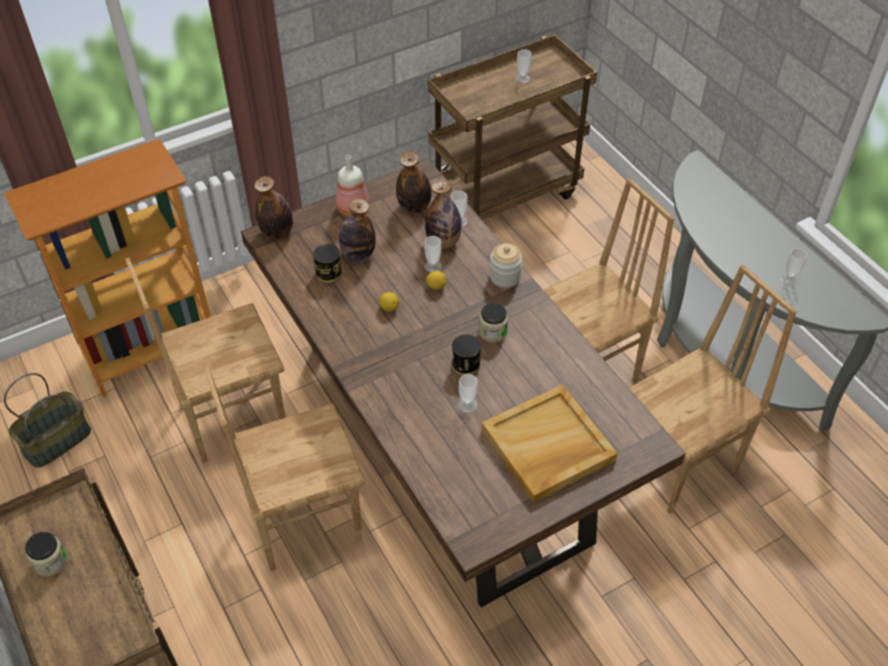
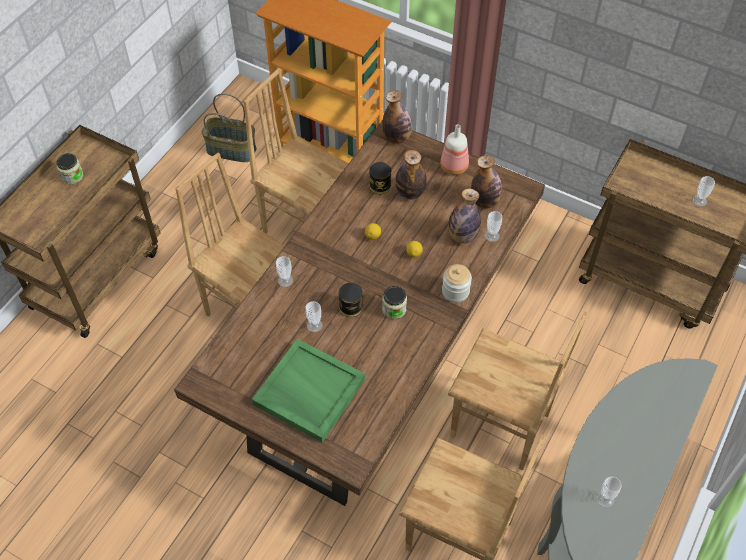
camera: 60 degrees right, 5 degrees up
(433, 266) = (432, 242): cup -> cup (285, 280)
(547, 446) = (308, 392): beige tray -> green tray

